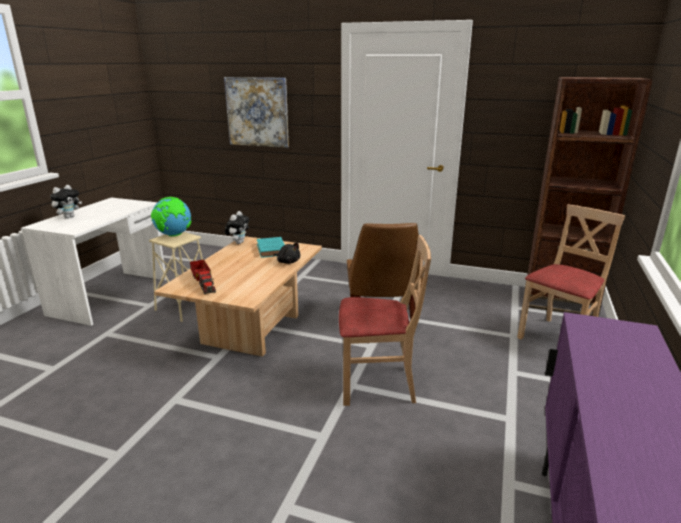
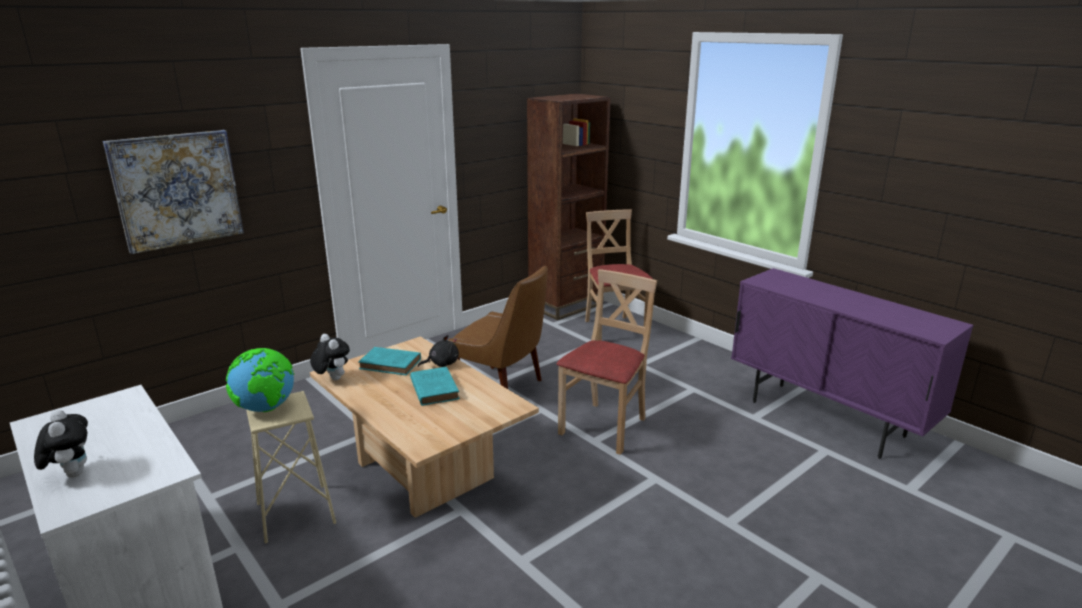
camera: 60 degrees left, 0 degrees up
(203, 282) = (434, 424): toy truck -> none
(250, 269) = (434, 388): none -> turquoise book

